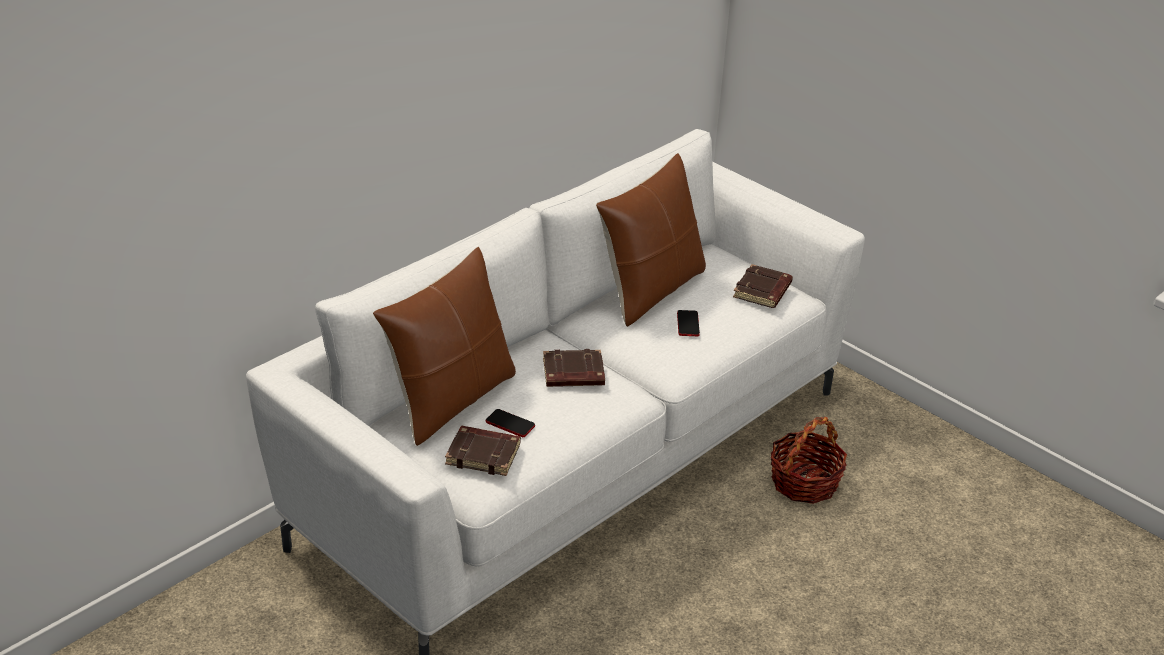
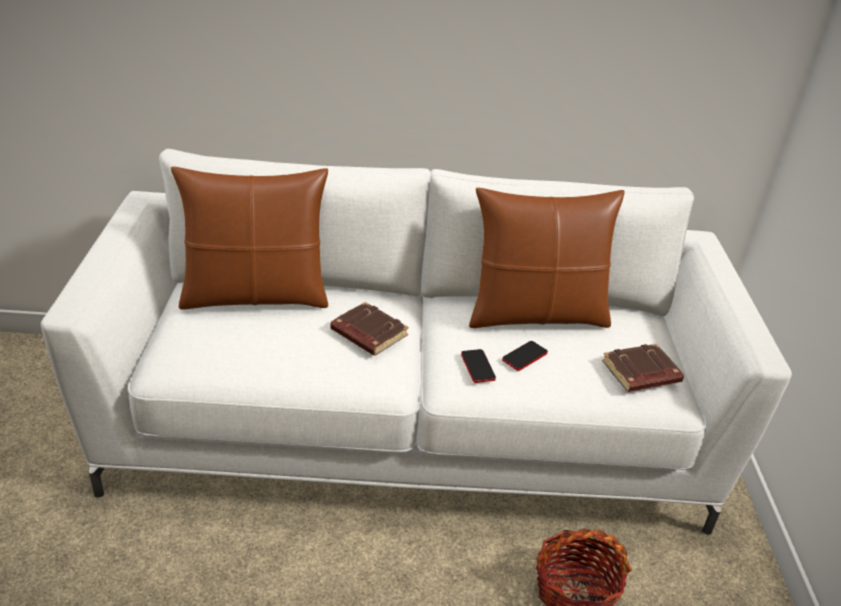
camera: 45 degrees right, 0 degrees up
(484, 454) = (206, 344): brown book -> none
(510, 424) = (261, 336): phone -> phone (478, 367)

